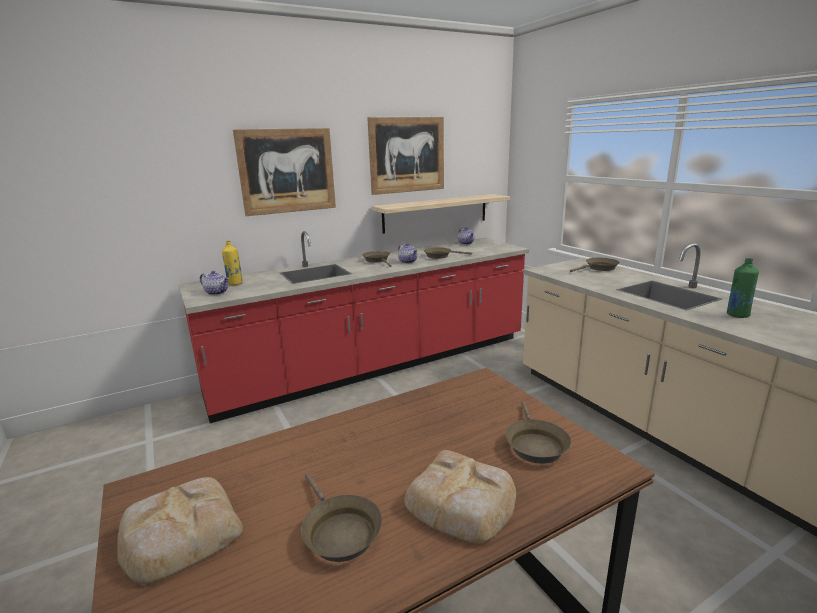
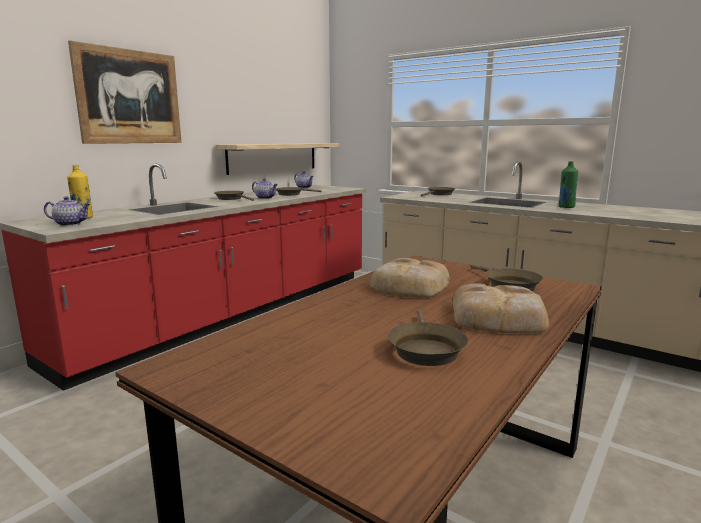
camera: 25 degrees left, 5 degrees down
(179, 534) = (269, 381): bread -> bread (408, 286)
(339, 531) = (425, 349): brown frying pan -> brown frying pan turned 60 degrees clockwise
(407, 155) = (246, 96): picture -> none

